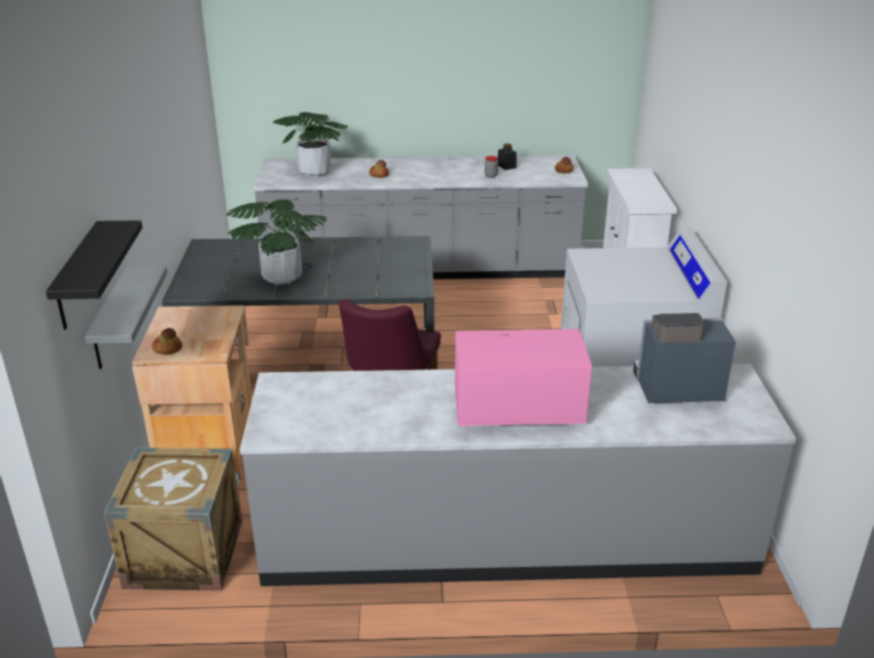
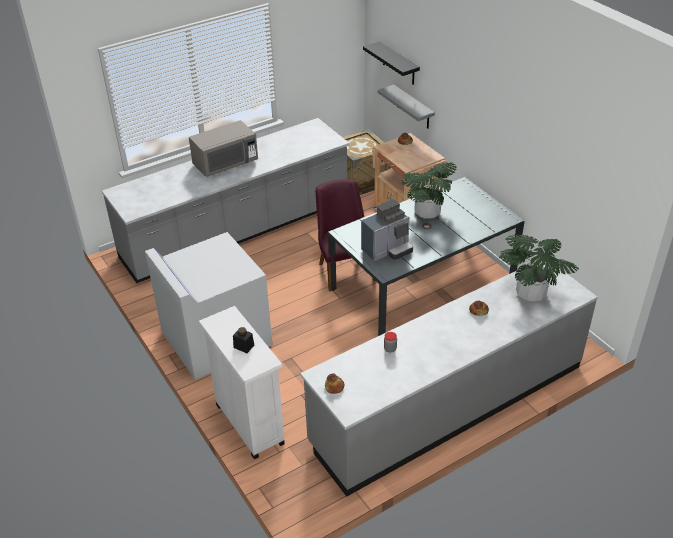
camera: 150 degrees right, 10 degrees up
(506, 166) = (390, 372): black jar -> black jar (244, 346)
(518, 409) = (225, 163): pink microwave -> grey microwave
(674, 389) = (160, 195): coffee machine -> coffee machine (387, 250)

